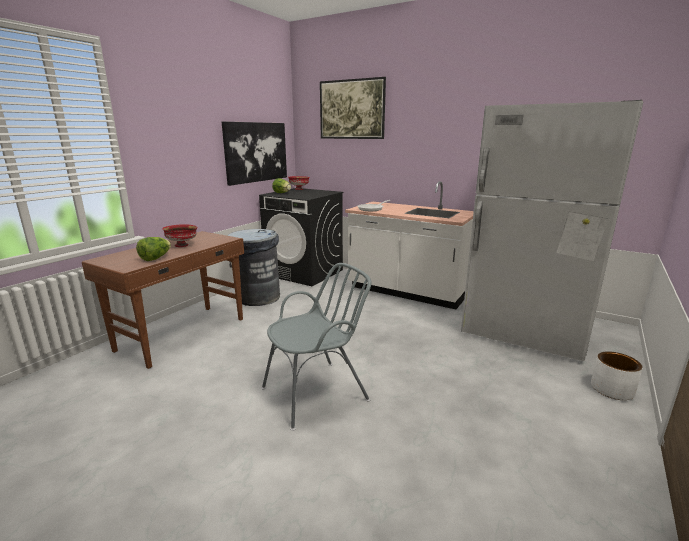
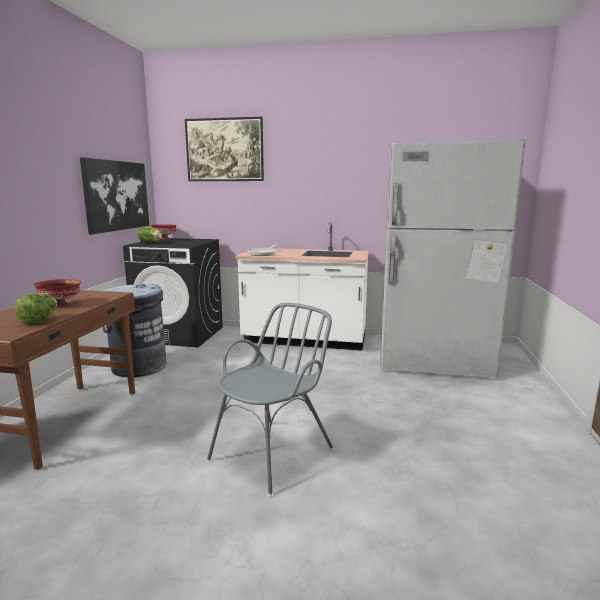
camera: 20 degrees left, 5 degrees down
(612, 389) = (530, 397): white planter -> none

